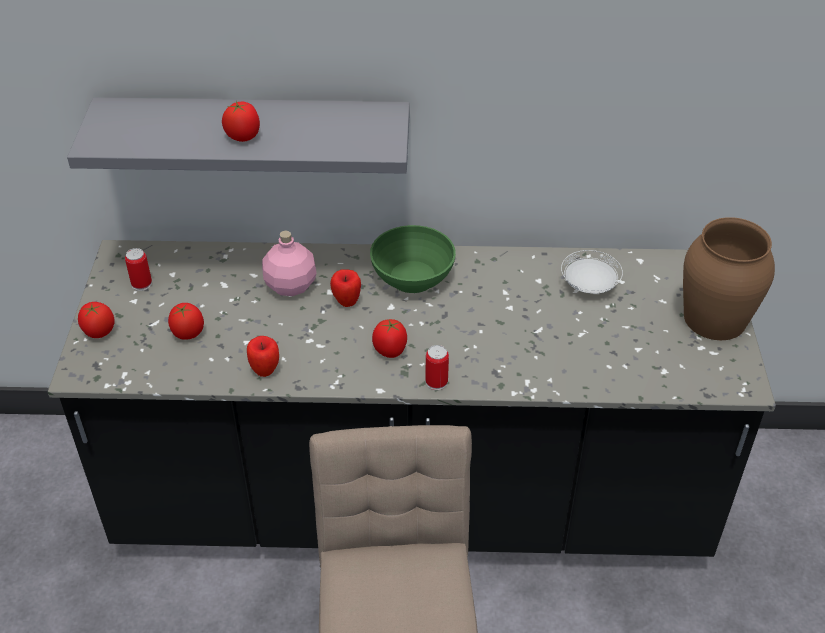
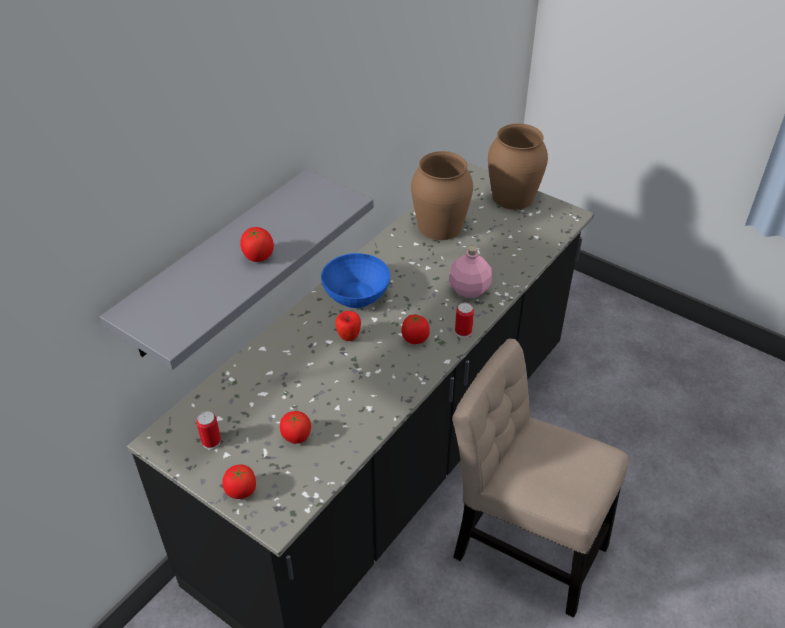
camera: 55 degrees left, 0 degrees up
(265, 370) = (376, 410): apple -> none
(290, 285) = (302, 358): pink bottle -> pink bottle (468, 290)
(412, 276) = (355, 295): green bowl -> blue bowl
(589, 285) = (440, 226): white plate -> brown vase

